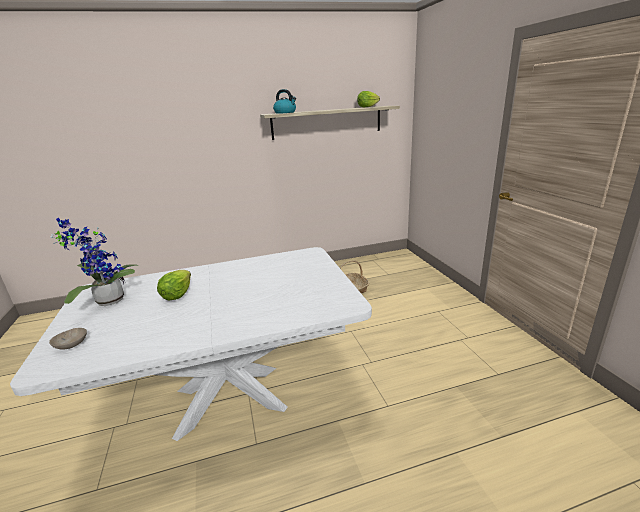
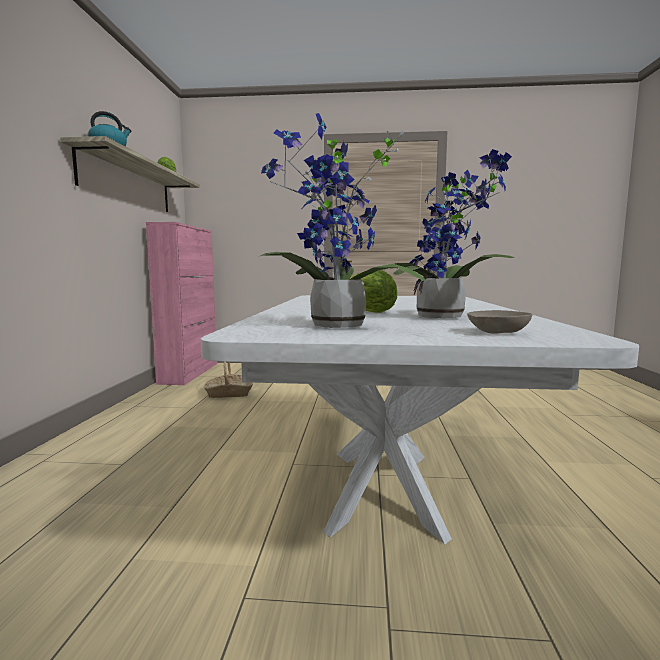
camera: 70 degrees left, 15 degrees down
(144, 323) = (446, 317): none -> potted plant
(379, 258) = (190, 373): none -> pink cabinet

